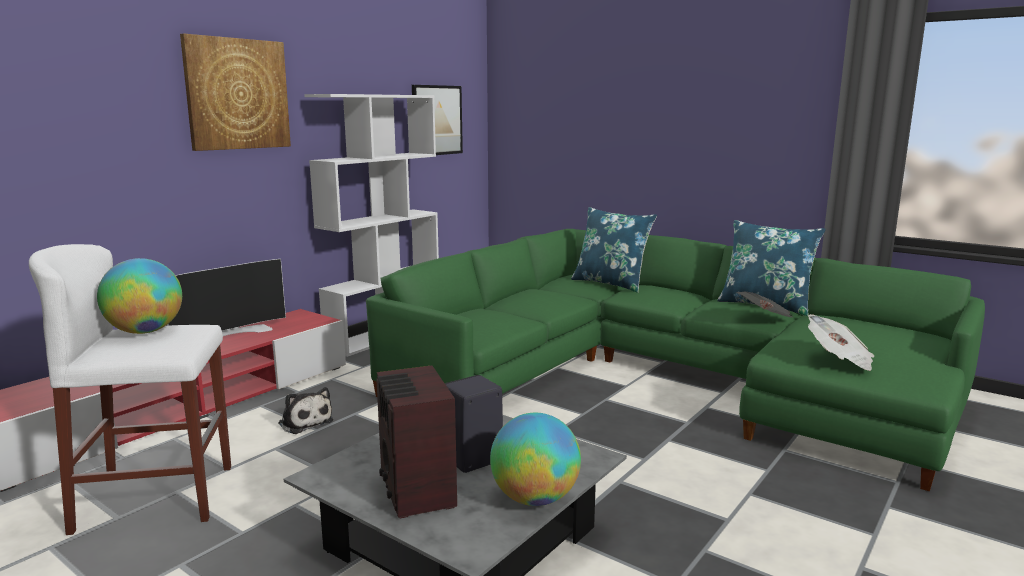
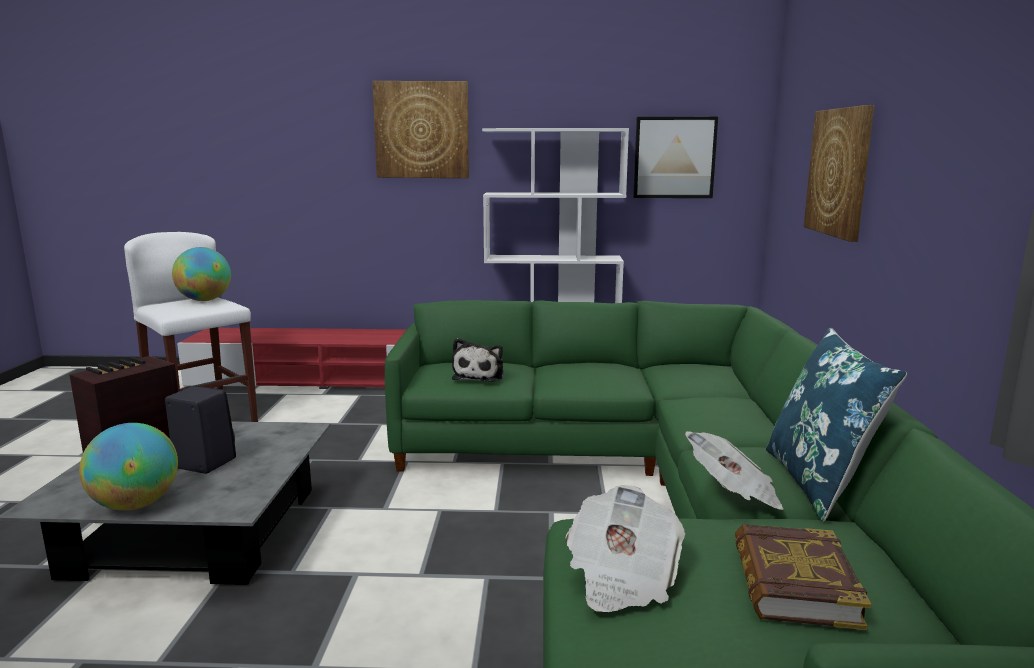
camera: 55 degrees right, 0 degrees up
(229, 334) = (383, 333): television -> none
(304, 422) = (348, 415): plush toy -> plush toy (480, 375)
(607, 129) = (839, 172): none -> picture
(611, 283) = (715, 386): blue pillow -> none
(868, 334) = (793, 584): none -> book

